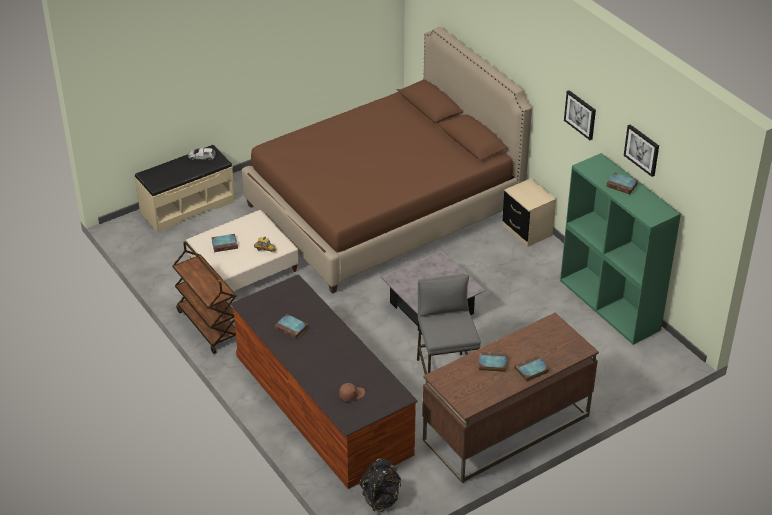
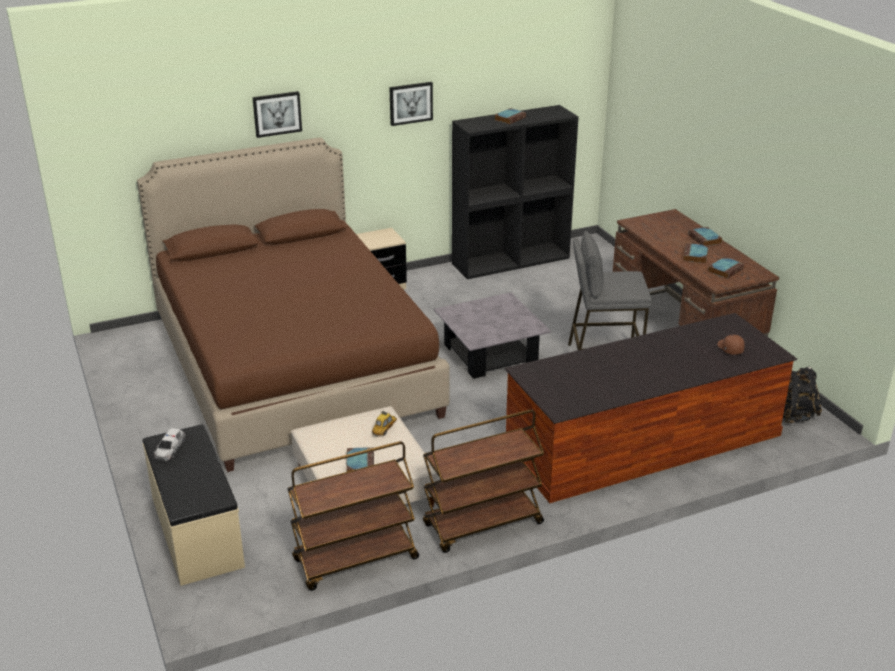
camera: 80 degrees left, 10 degrees down
(167, 275) = (355, 560): none -> brown cart
(292, 328) = (612, 378): book -> book (725, 270)
(610, 305) = (511, 260): green bookcase -> black bookcase
(642, 150) = (499, 78): picture -> picture (277, 114)

